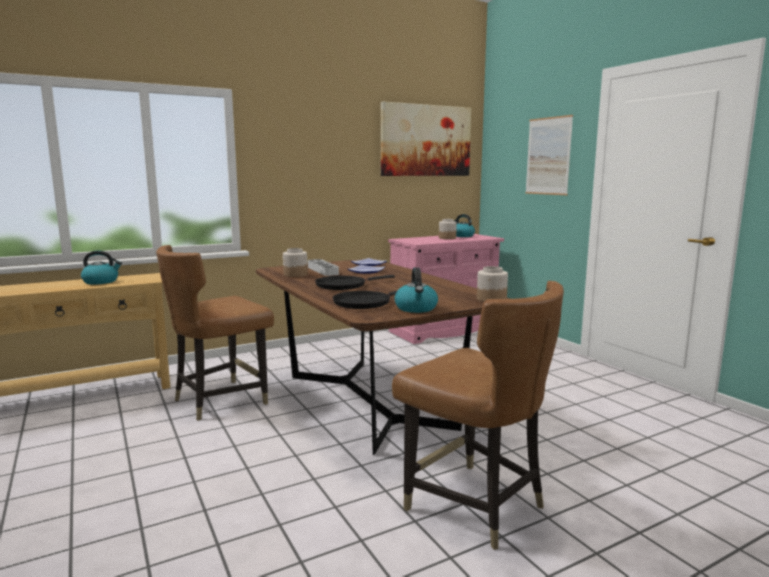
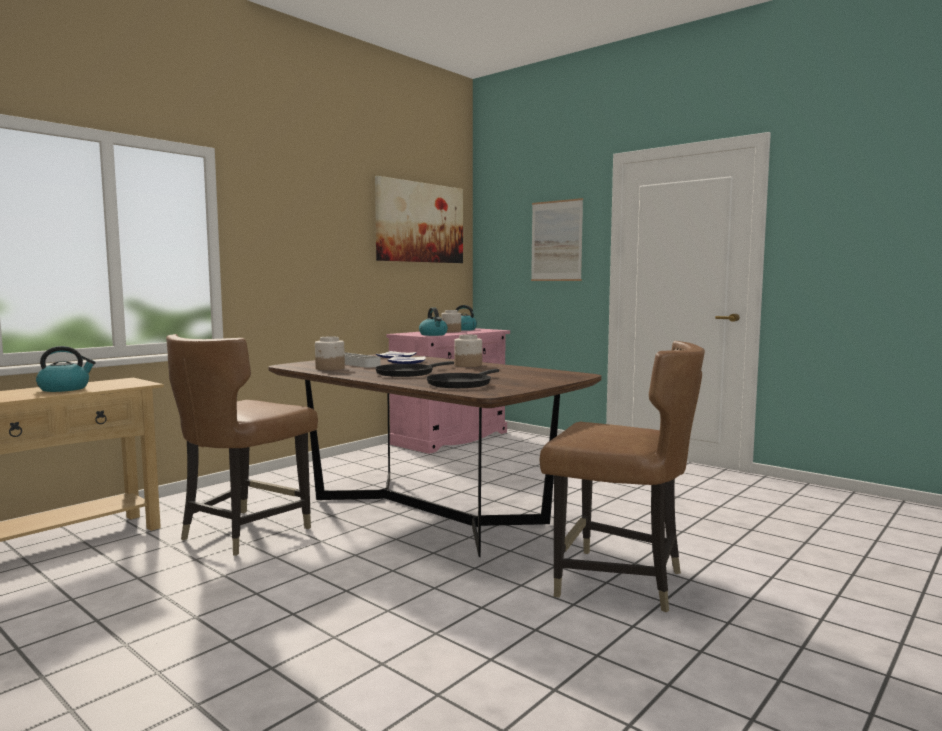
camera: 20 degrees left, 5 degrees down
(416, 308) = (523, 385): kettle -> kettle (433, 334)
(491, 299) = (580, 375): jar -> jar (468, 365)

